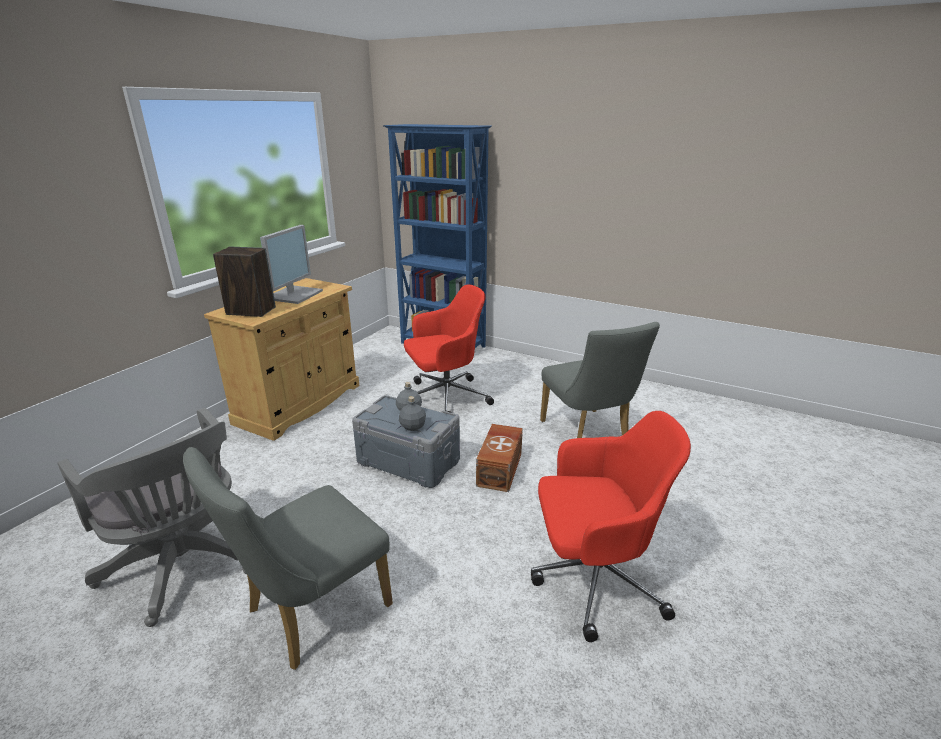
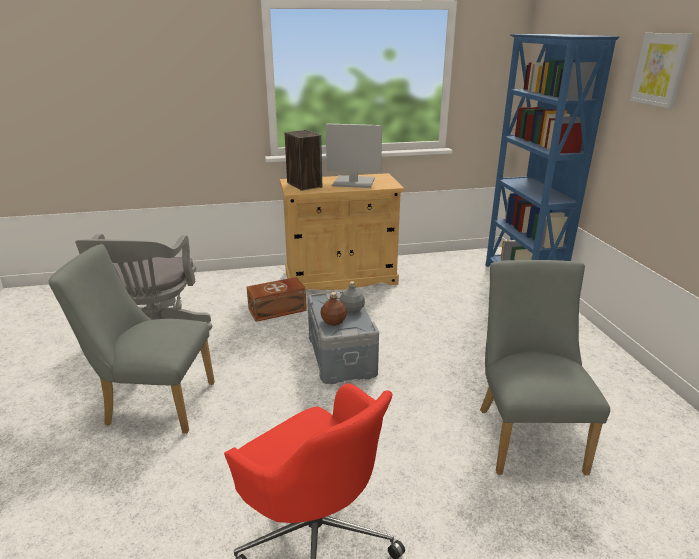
camera: 50 degrees right, 0 degrees up
(294, 294) = (353, 182): monitor -> monitor turned 150 degrees counterclockwise
(413, 427) = (333, 322): grey bottle -> brown bottle
(445, 397) = (448, 325): red office chair -> none
(500, 469) = (394, 405): brown storage box -> brown storage box (278, 310)
(538, 149) = (660, 69): none -> picture
(588, 436) = (525, 434): grey chair -> grey chair turned 150 degrees clockwise

